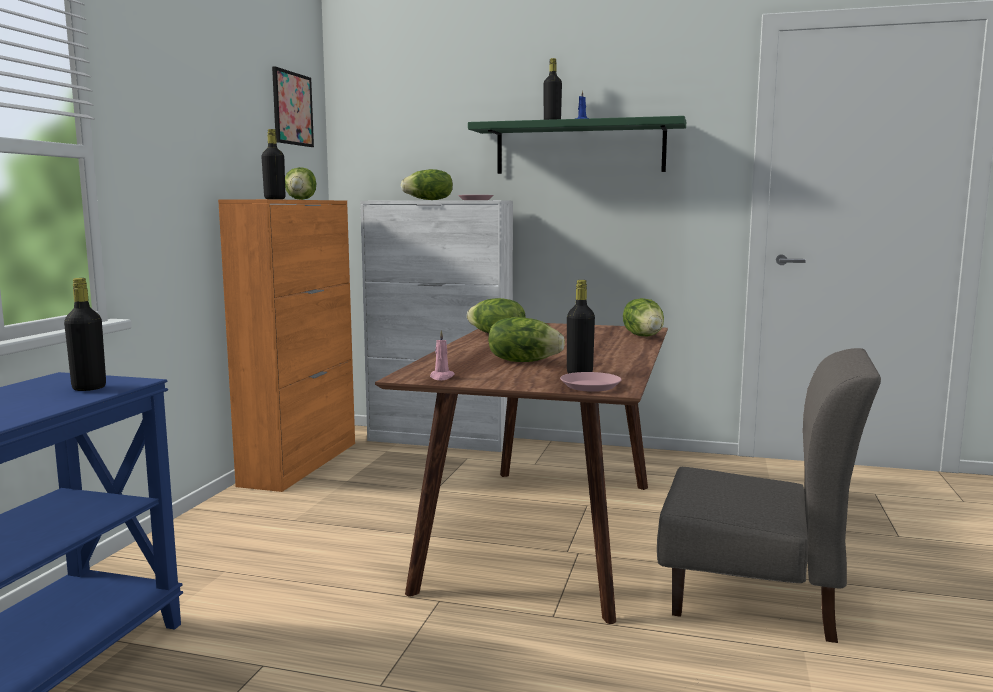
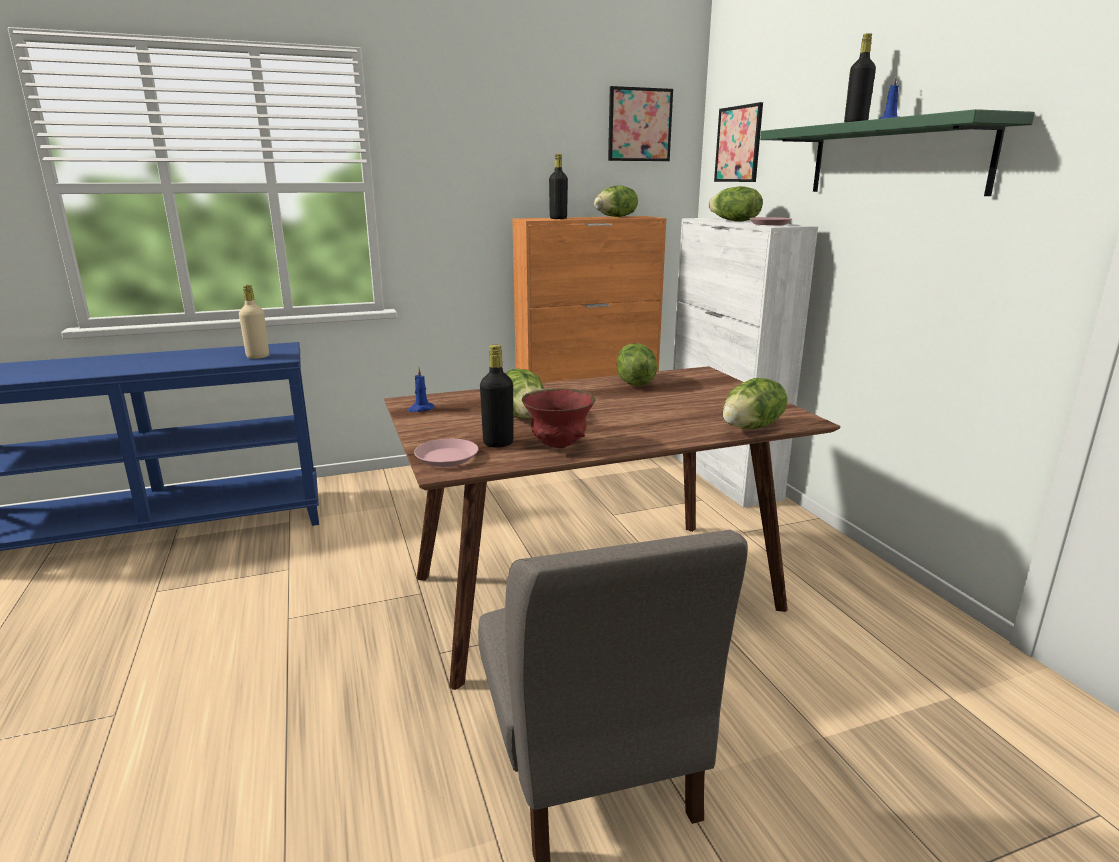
camera: 55 degrees right, 10 degrees up
(89, 388) = (258, 357): black bottle -> beige bottle
(388, 134) = (738, 144): none -> picture
(441, 377) = (420, 409): pink candle -> blue candle
(611, 365) = (558, 445): none -> red bowl

